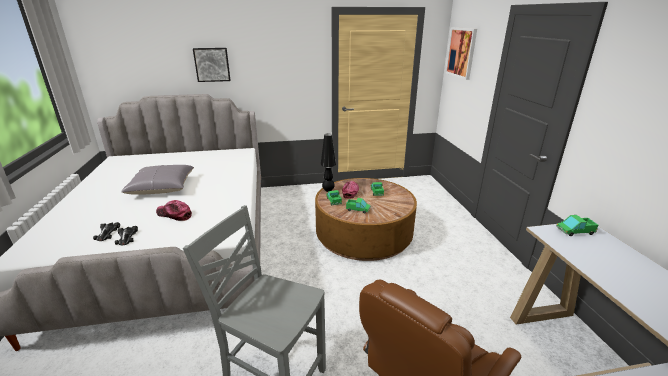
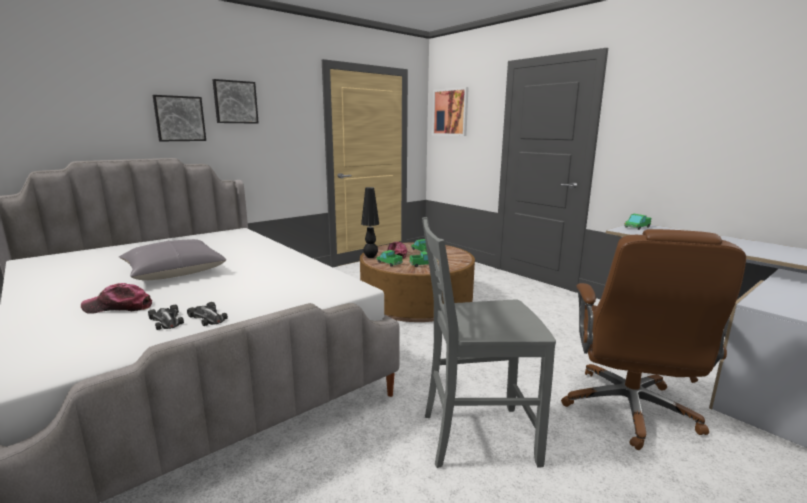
camera: 30 degrees left, 10 degrees down
(174, 214) = (243, 288): cap -> cap (118, 307)
(253, 50) = (235, 102): none -> picture

